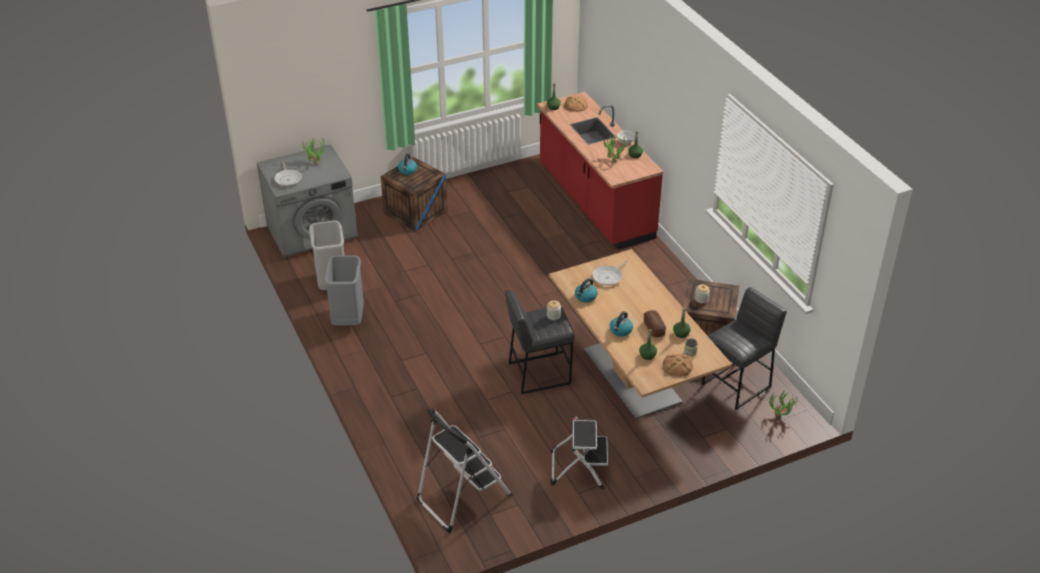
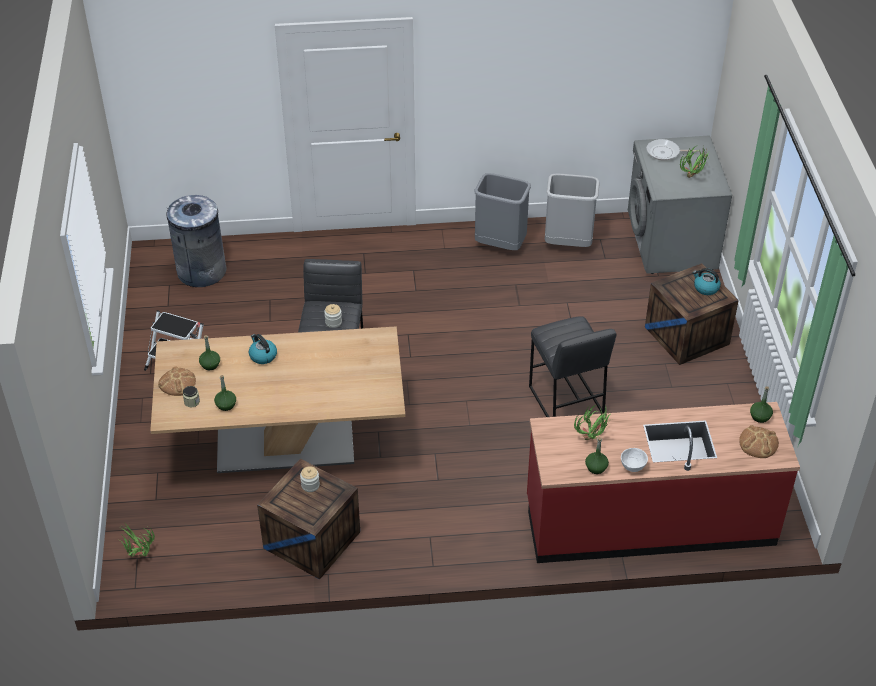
camera: 110 degrees right, 5 degrees up
(461, 498) = (201, 271): step ladder -> grey trash can
(585, 297) = (336, 344): kettle -> none
(608, 277) = (361, 375): frying pan -> none
(654, 328) = (249, 384): bread -> none
(737, 385) = (214, 537): grey stool -> grey stool (566, 401)

